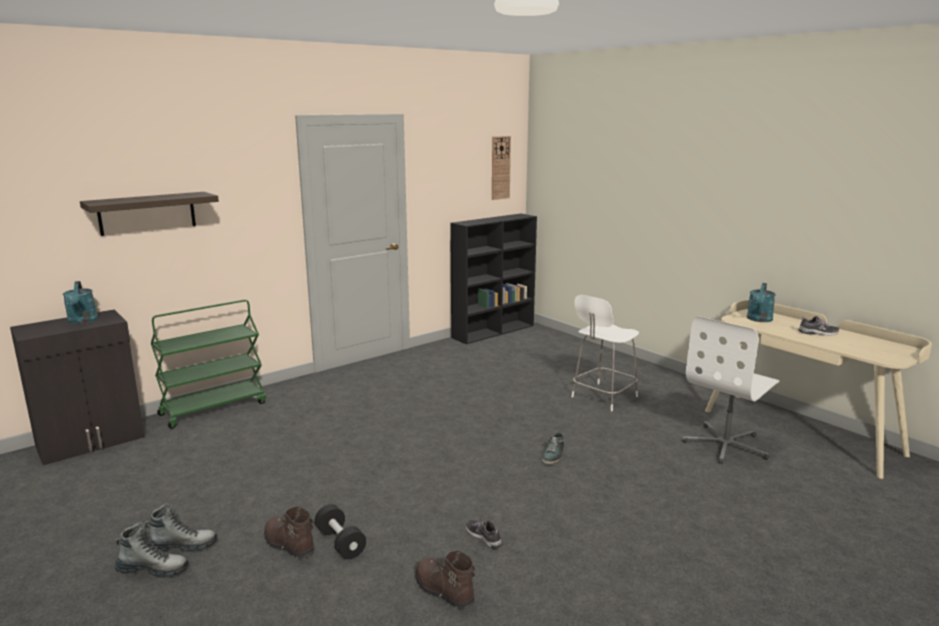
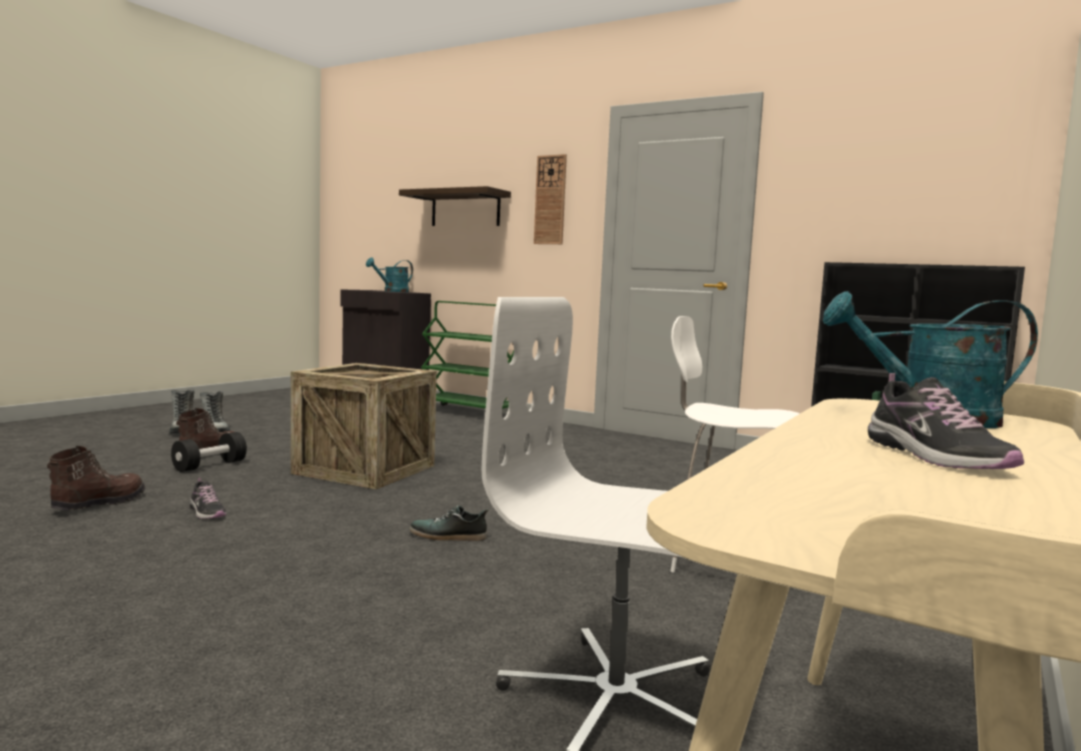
camera: 70 degrees right, 10 degrees down
(394, 471) = (365, 469): none -> crate
(484, 537) = (207, 512): shoe -> shoe turned 105 degrees clockwise
(500, 168) = (974, 175): wall clock -> wall clock (550, 200)

